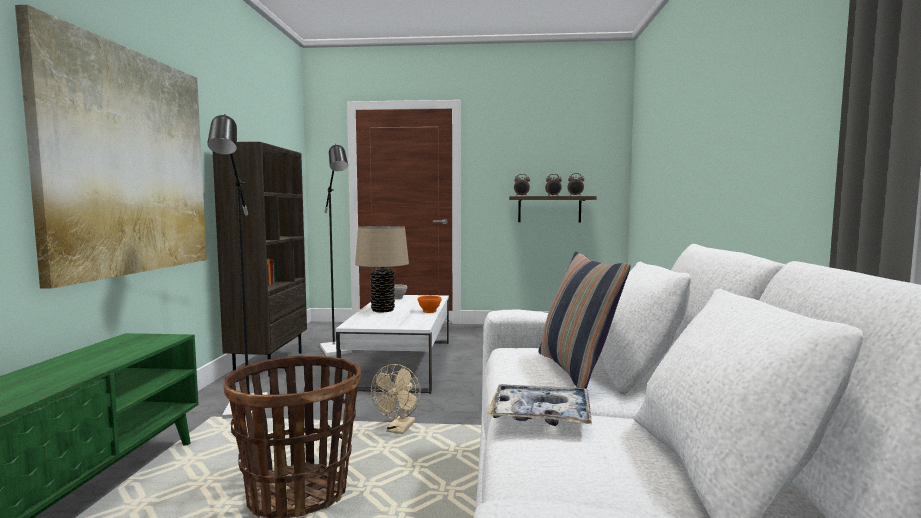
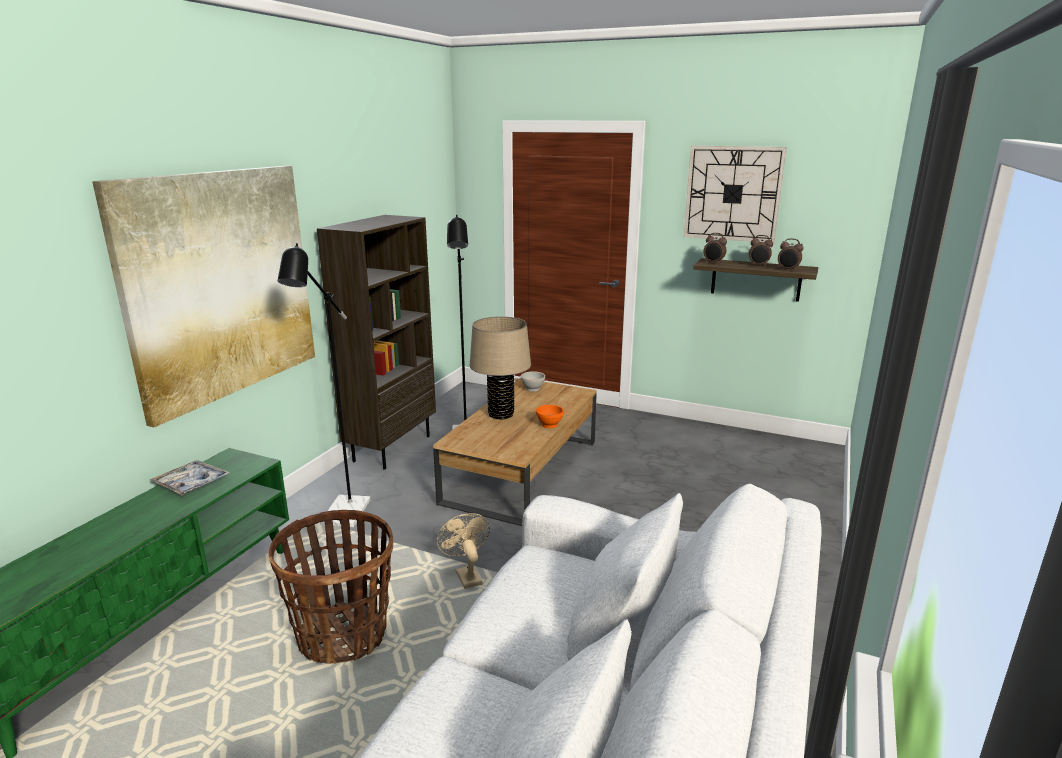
camera: 20 degrees right, 15 degrees up
(399, 429) = (466, 575): beige fan -> beige fan turned 120 degrees clockwise
(401, 363) = (522, 471): white coffee table -> brown coffee table
(527, 149) = (733, 193): none -> wall clock
(540, 415) = (459, 681): tray -> tray (191, 483)
(576, 370) = (555, 615): pillow -> none

